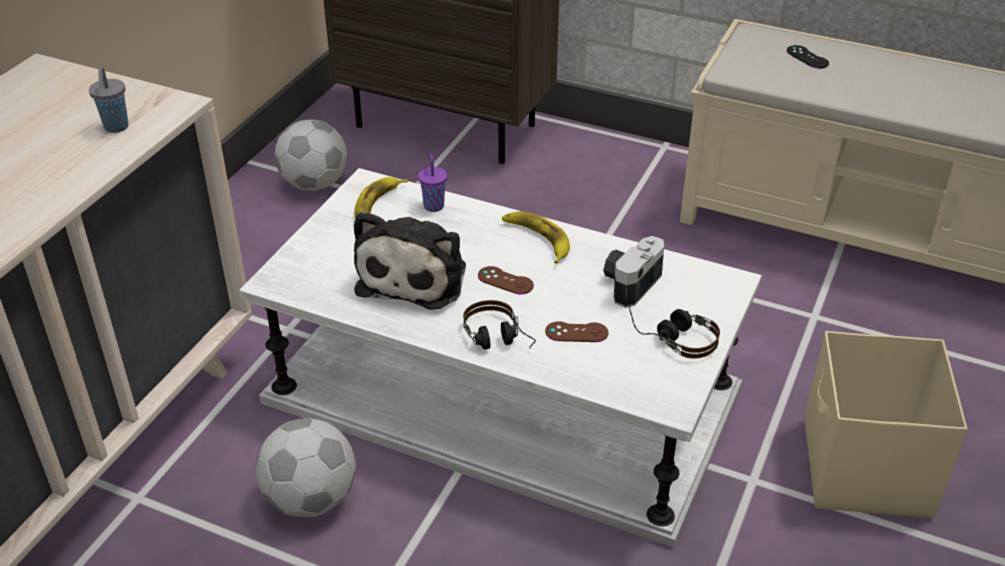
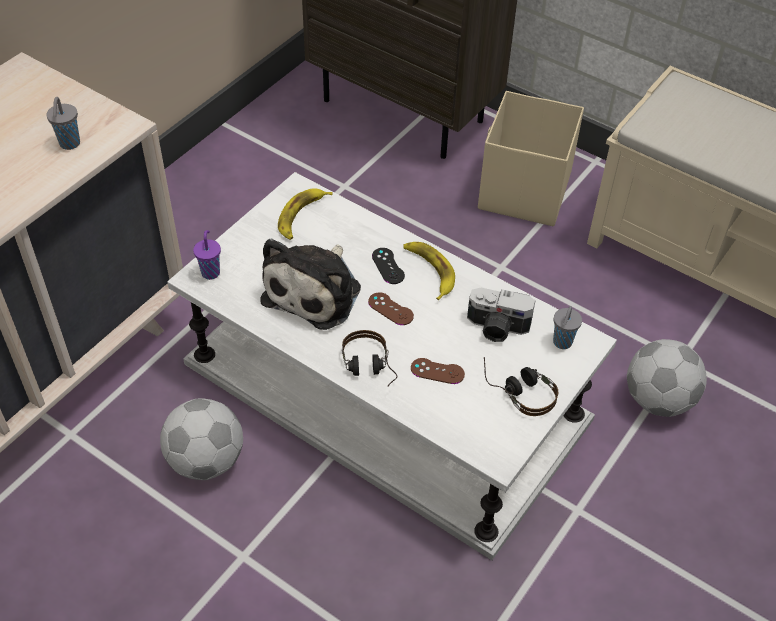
camera: 10 degrees right, 10 degrees up
(315, 184) = (275, 156): football -> football (659, 400)
(433, 205) = (349, 221): purple cup -> purple cup (211, 272)
(629, 282) = (497, 328): camera -> camera turned 120 degrees counterclockwise
(704, 286) = (562, 343): none -> grey cup
(807, 57) = (724, 120): black game controller -> black game controller (388, 266)
(865, 469) = (679, 518): beige storage box -> beige storage box (523, 192)

